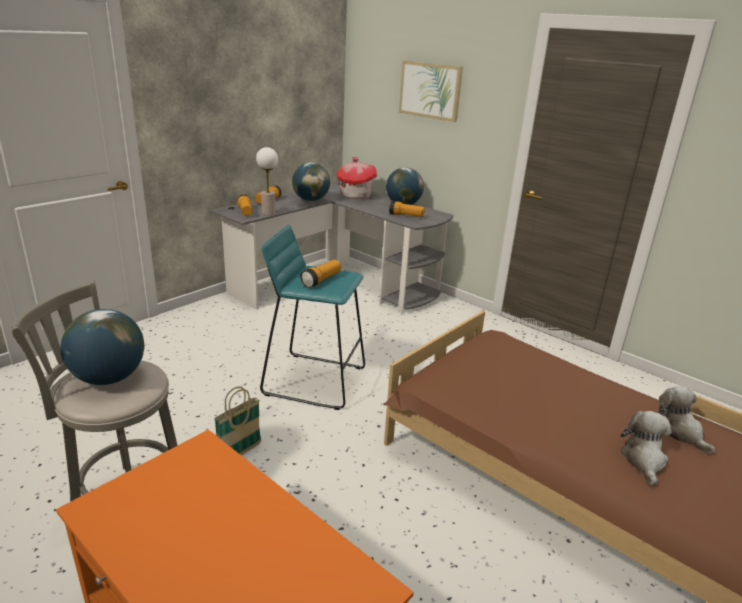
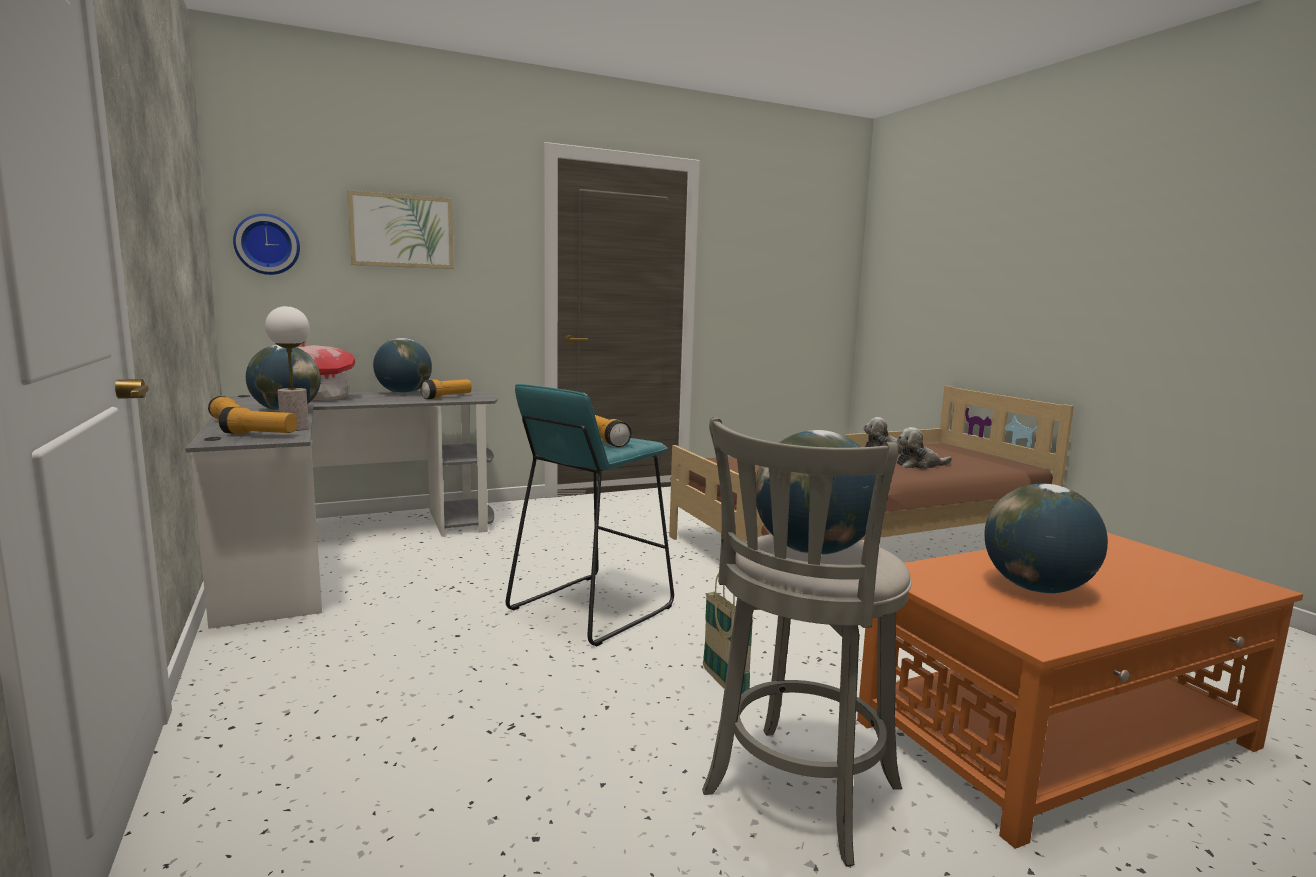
camera: 65 degrees left, 15 degrees down
(193, 517) = (1037, 589): none -> globe
(365, 95) = (267, 244): none -> wall clock
(643, 460) = (919, 465): plush toy -> plush toy turned 45 degrees counterclockwise

